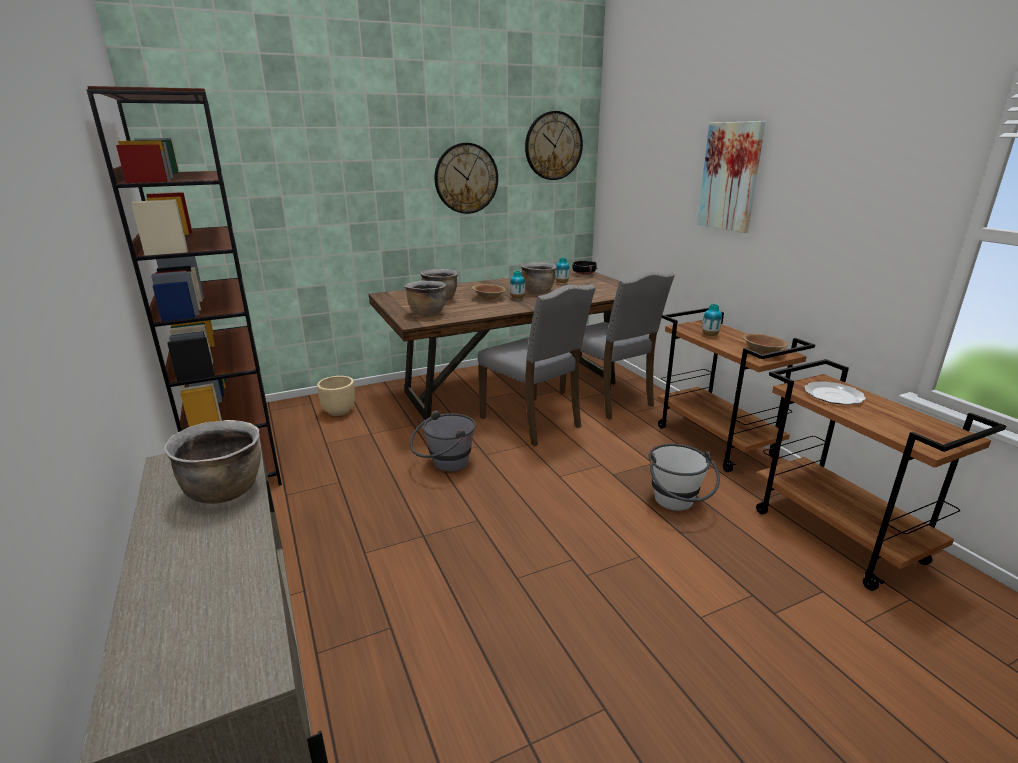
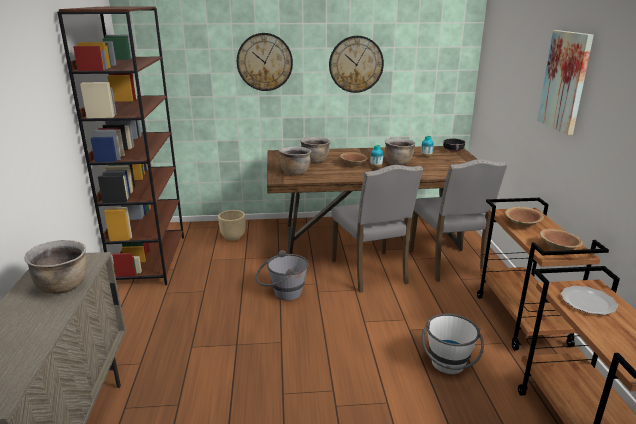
camera: 20 degrees right, 0 degrees up
(553, 146) = (437, 39): wall clock -> wall clock (264, 62)
(710, 335) = (522, 224): vase -> brown bowl

